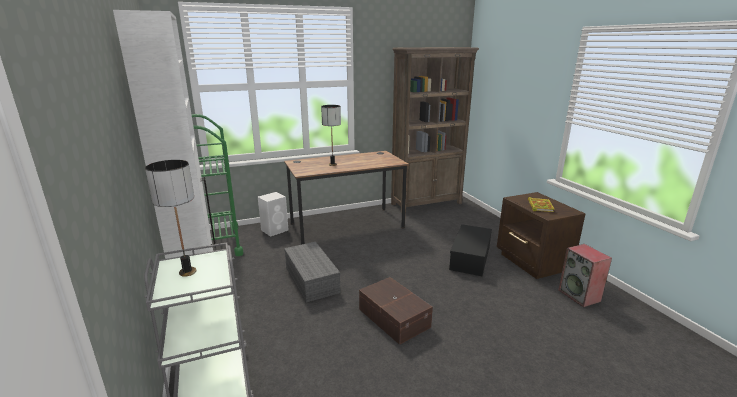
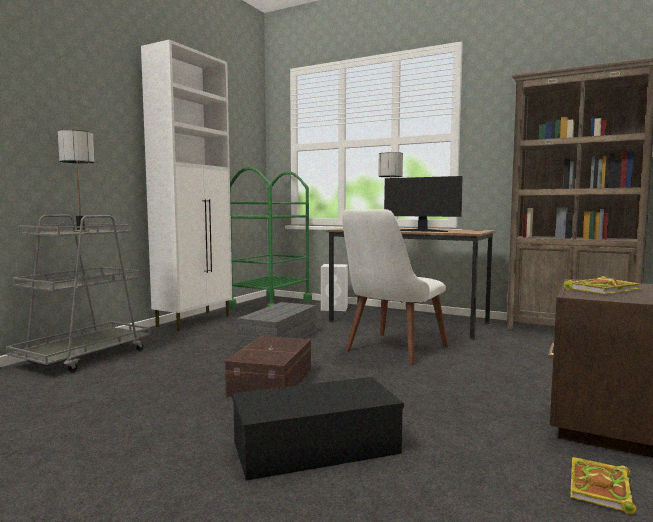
camera: 50 degrees right, 15 degrees down
(364, 164) = (421, 231): none -> monitor
(391, 258) = (390, 351): none -> white chair
(471, 258) = (497, 384): black storage box -> black storage box (314, 448)
(580, 296) = (601, 489): speaker -> book

